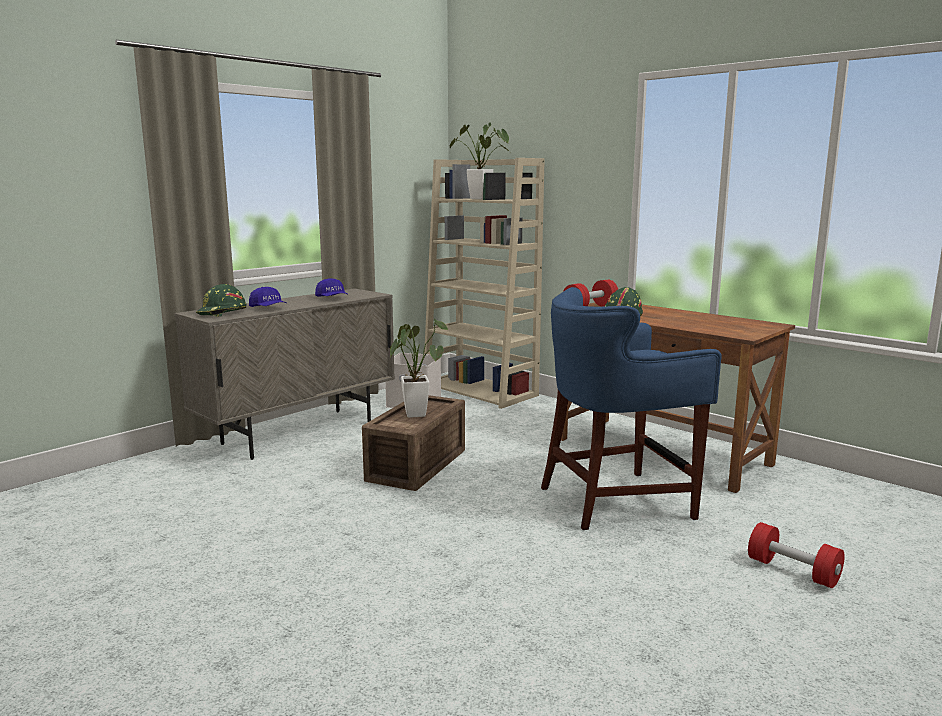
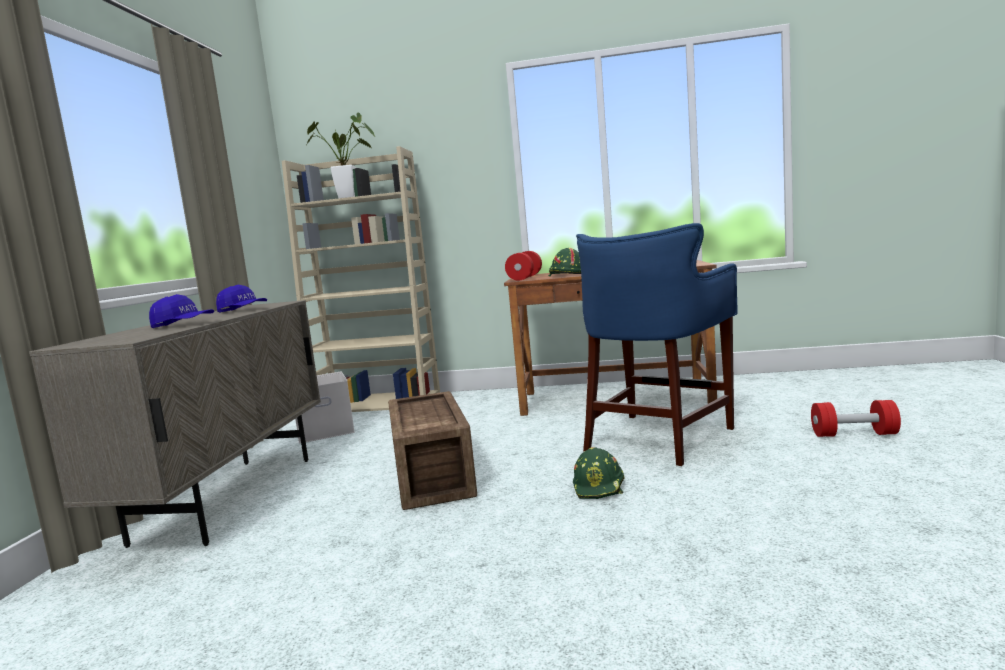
camera: 35 degrees left, 5 degrees down
(222, 313) = (123, 337): green hard hat -> green hard hat (599, 487)
(415, 412) = (421, 413): potted plant -> none

